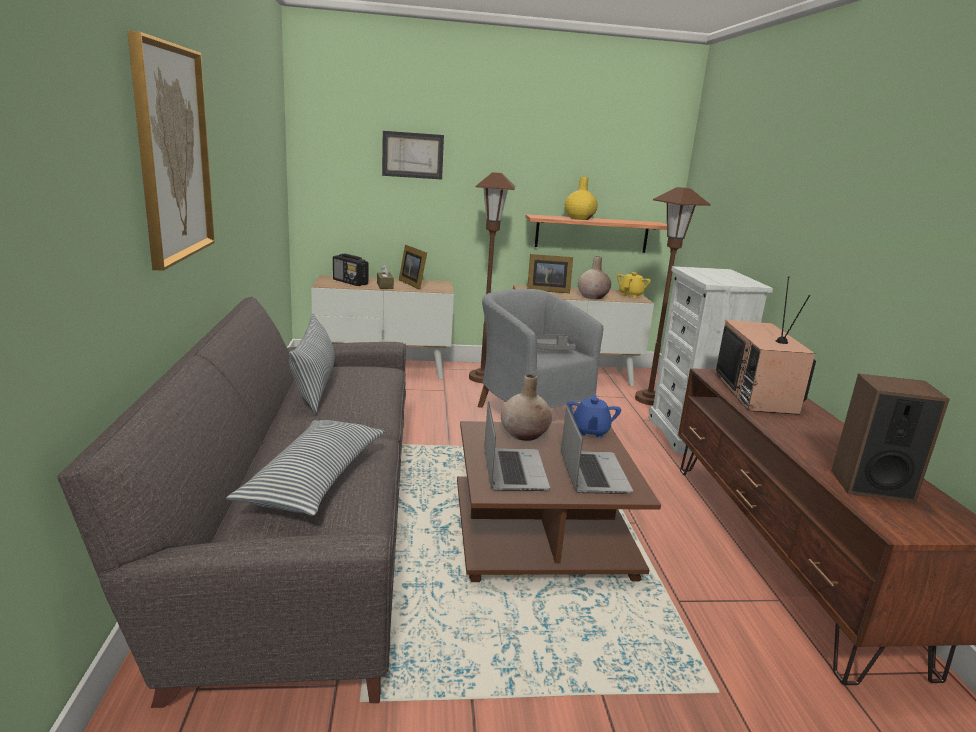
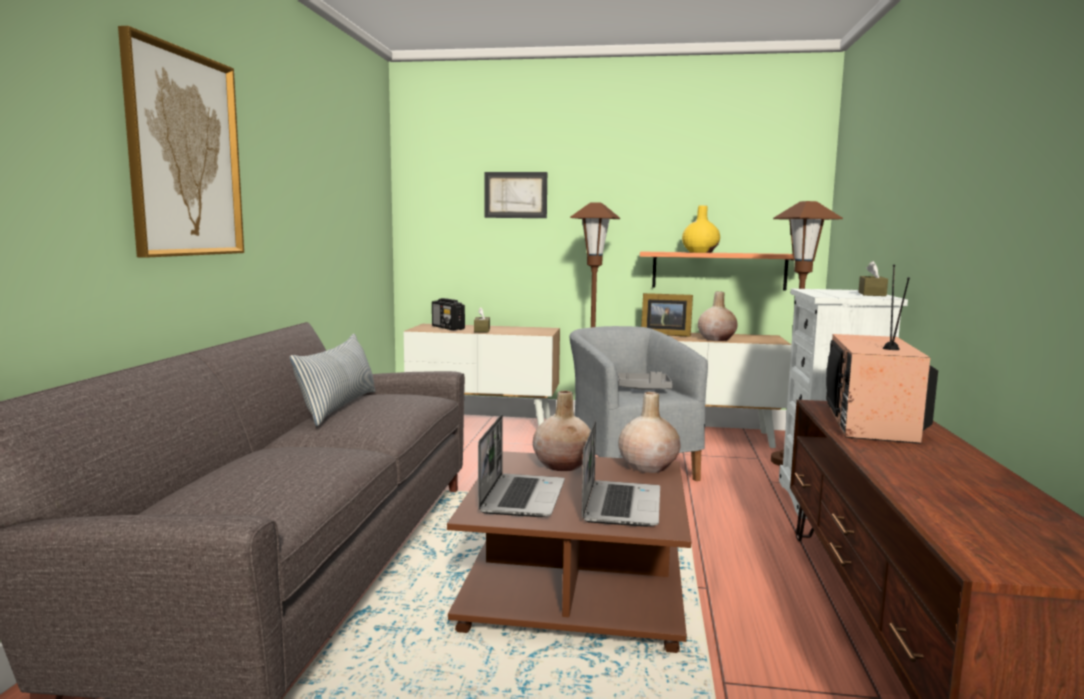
camera: 15 degrees right, 10 degrees down
(314, 480) = (255, 476): pillow -> none
(413, 284) = (514, 329): picture frame -> none
(590, 431) = (648, 466): blue teapot -> beige vase
(631, 295) = (767, 338): yellow teapot -> none
(740, 278) = (872, 294): none -> brown tissue box
(871, 486) = (980, 516): speaker -> none

